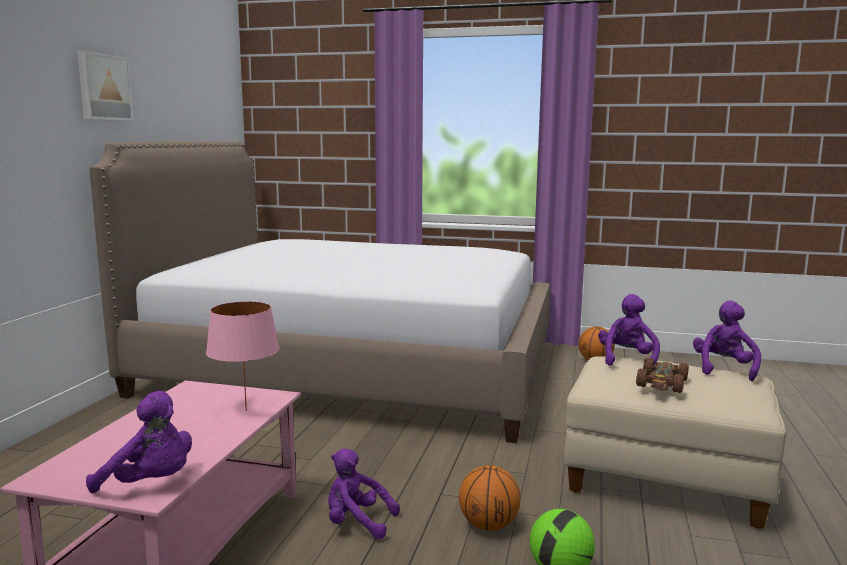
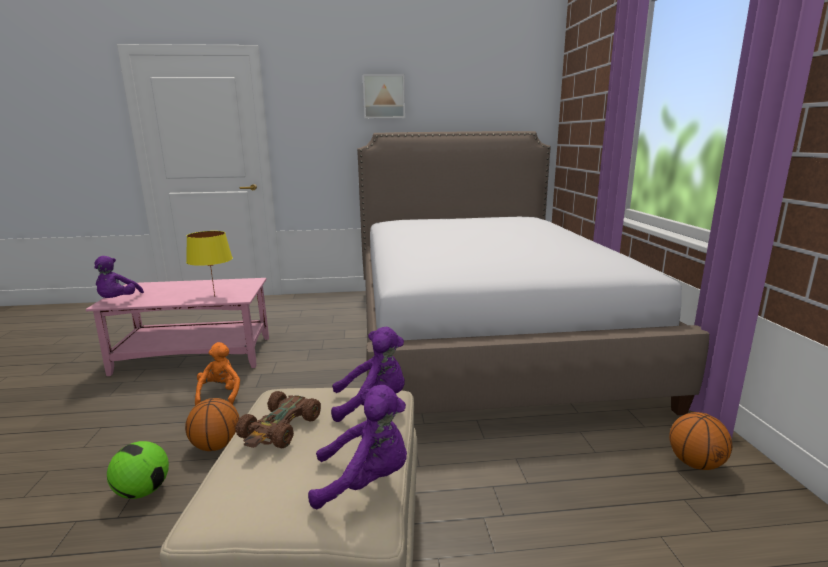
camera: 70 degrees right, 5 degrees up
(246, 410) = (215, 297): pink table lamp -> yellow table lamp
(357, 523) = (220, 394): purple plush toy -> orange plush toy
(662, 383) = (280, 428): brown toy car -> brown toy car turned 75 degrees counterclockwise

